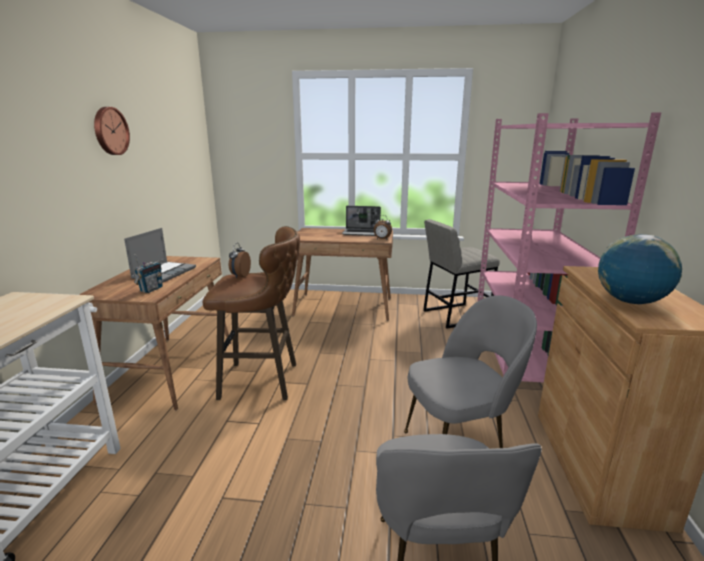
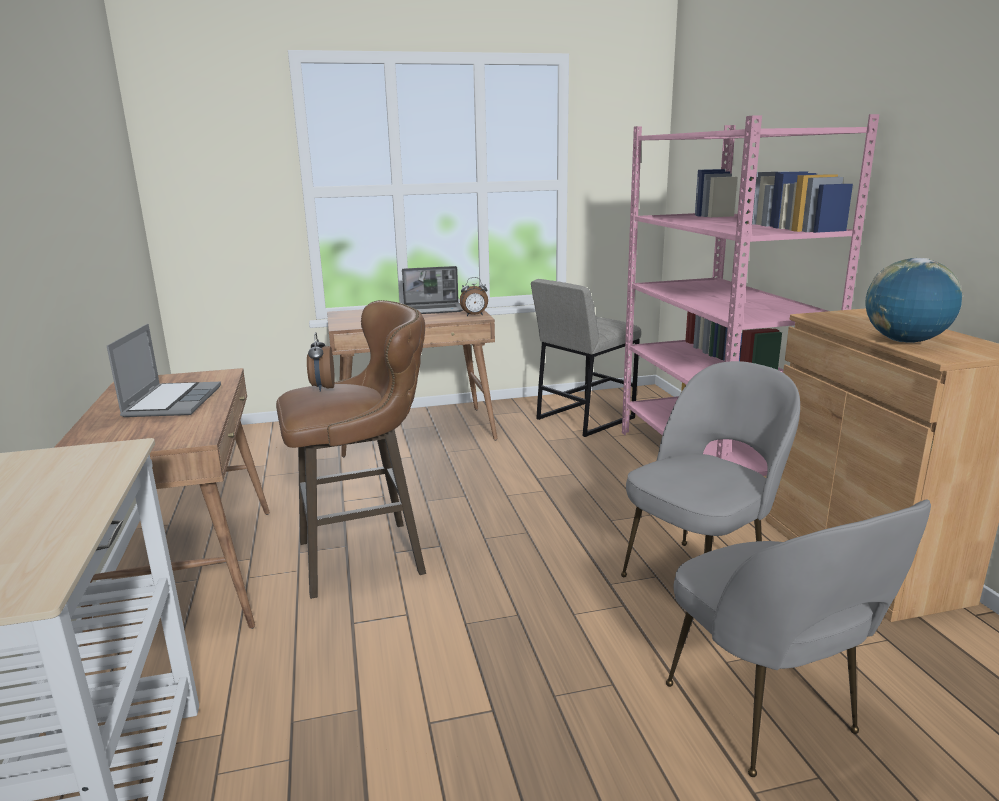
camera: 20 degrees left, 0 degrees up
(110, 131) = (34, 152): wall clock -> none
(151, 289) = (183, 428): radio -> none

